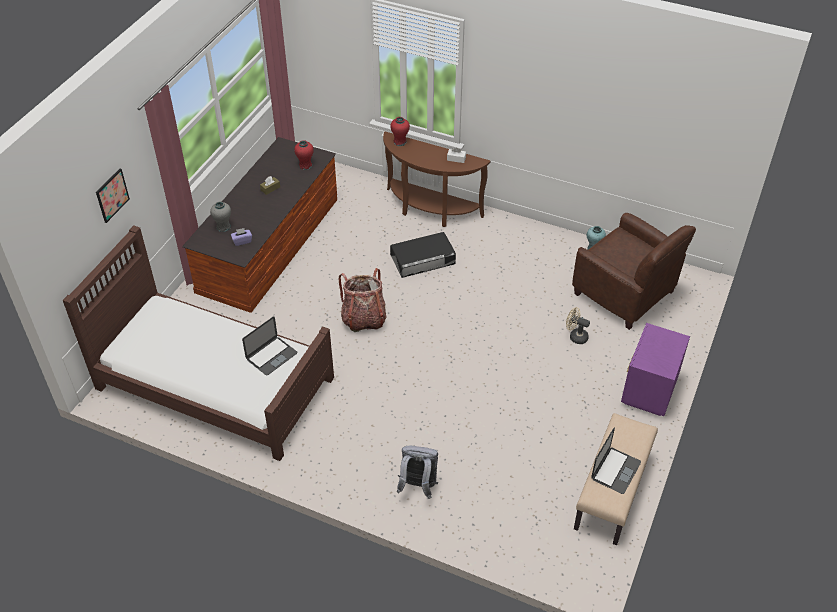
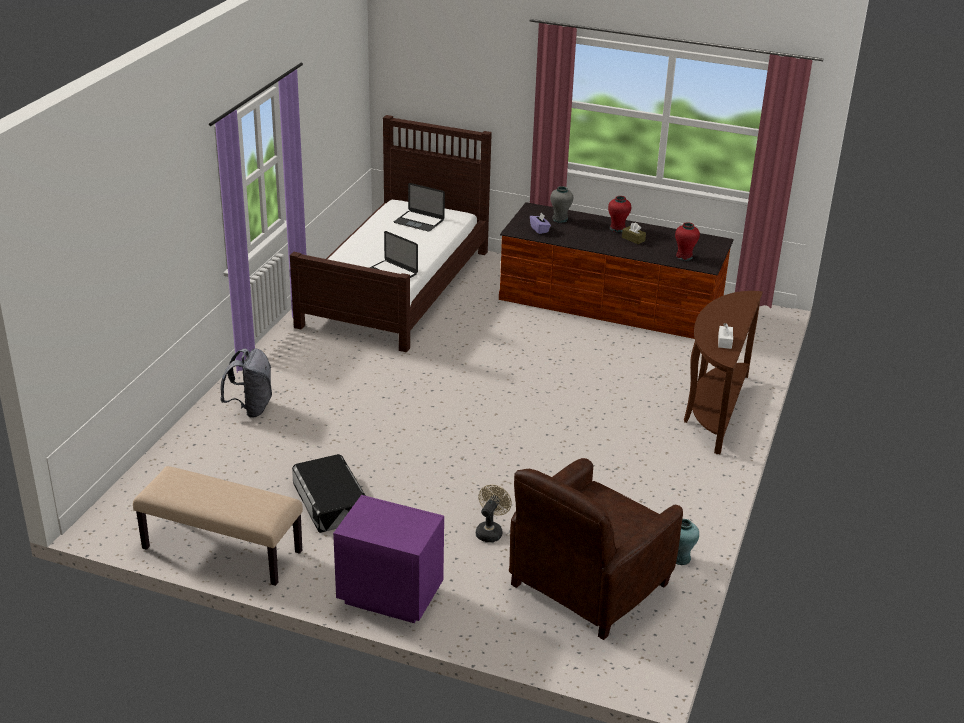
camera: 85 degrees right, 15 degrees down
(112, 195) = (480, 81): picture -> none
(364, 319) = (499, 367): backpack -> none
(400, 142) = (743, 301): red vase -> red vase (617, 229)
(422, 259) = (614, 405): black storage box -> black storage box (330, 501)
(615, 470) = (203, 491): laptop -> laptop (419, 221)

